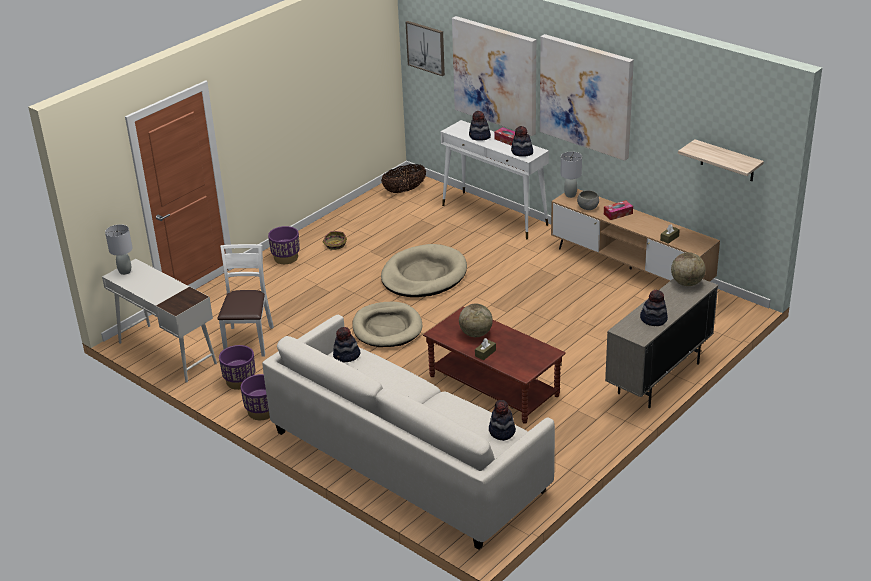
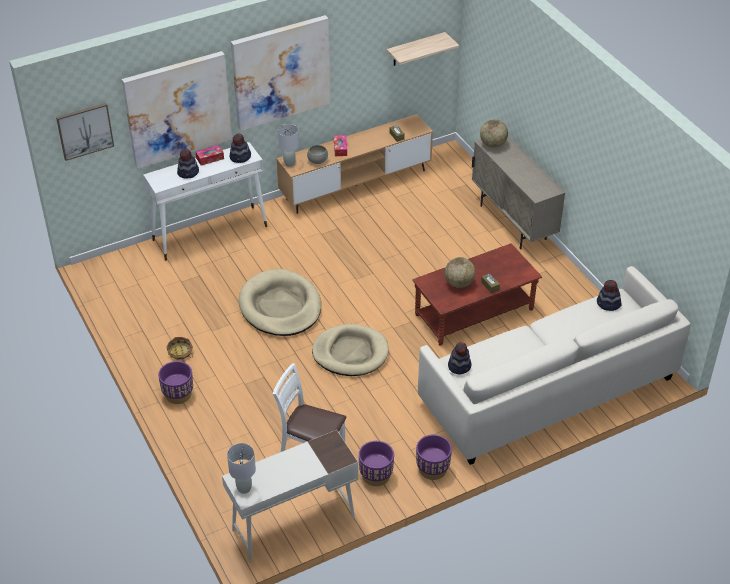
camera: 70 degrees left, 10 degrees up
(404, 190) = (114, 277): basket -> none
(653, 319) = (532, 176): hat -> none

